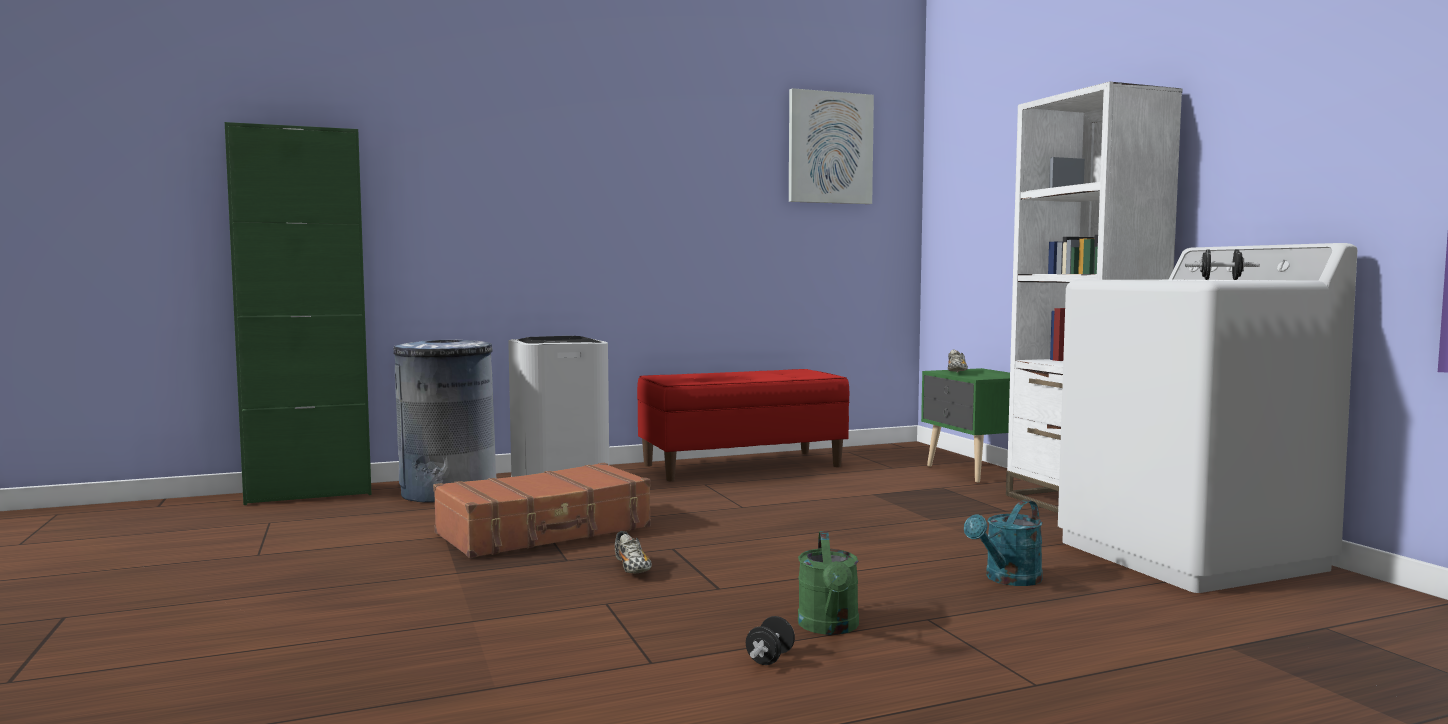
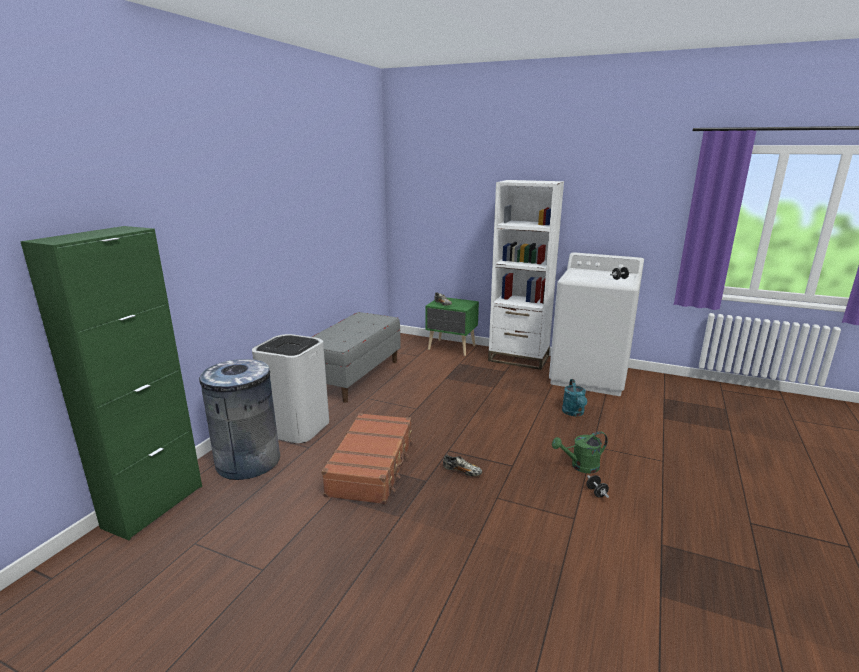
camera: 45 degrees left, 15 degrees up
(742, 465) = (354, 376): red bench -> grey bench
(830, 148) = (355, 183): picture -> none
(830, 627) = (580, 466): green watering can -> green watering can turned 120 degrees clockwise

